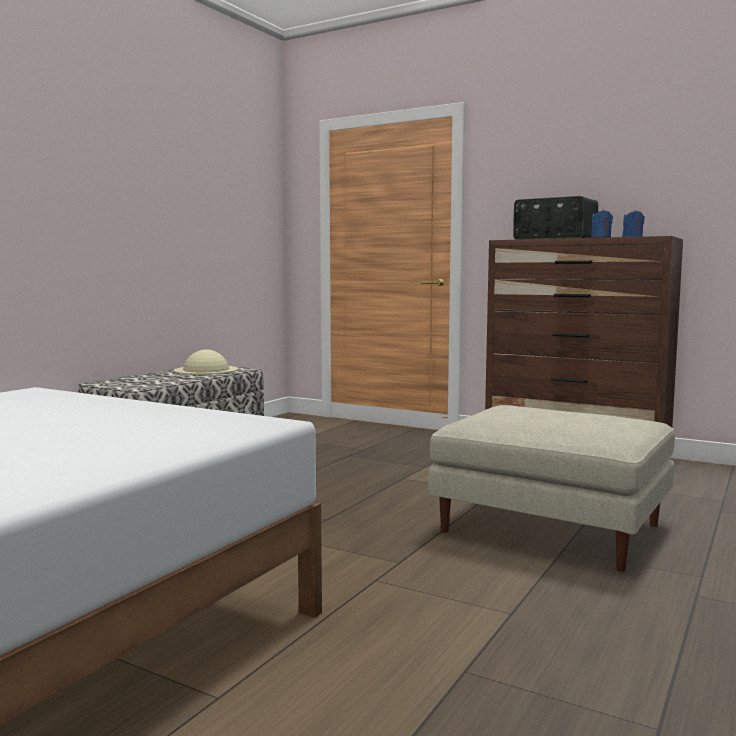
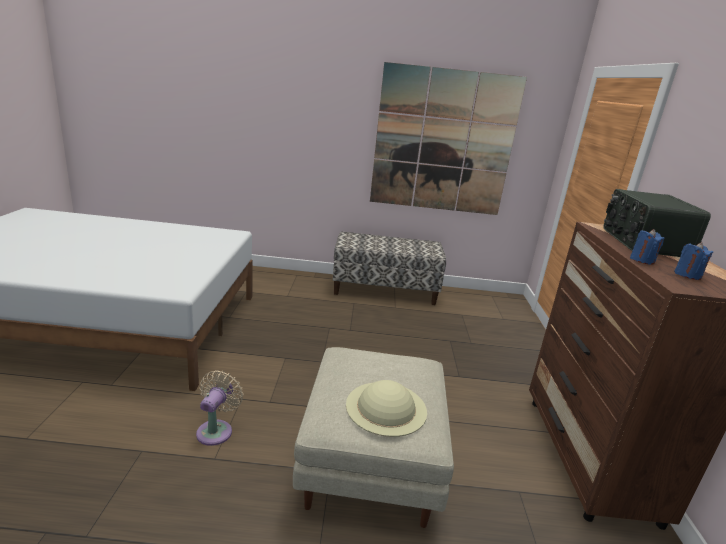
camera: 60 degrees right, 15 degrees up
(184, 216) = (443, 142): none -> picture
(206, 370) = (419, 246): beige hat -> beige hat (386, 407)
(444, 605) = (216, 430): none -> beige fan

